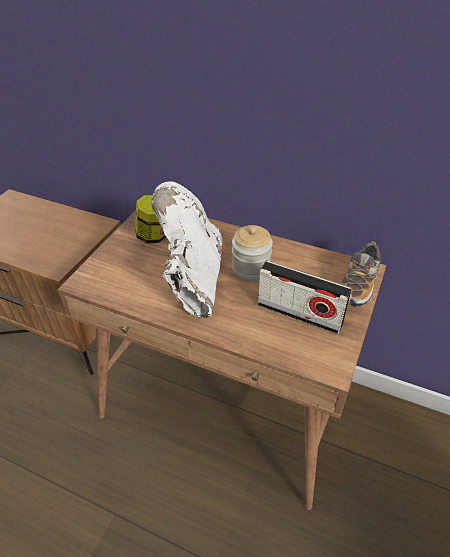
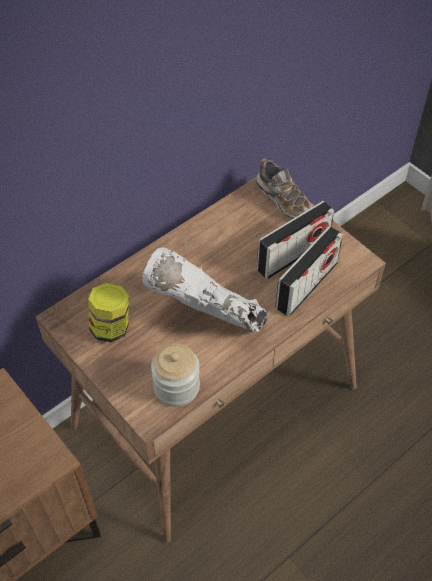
camera: 65 degrees left, 10 degrees up
(251, 269) = (216, 264): jar -> jar (176, 387)
(270, 335) = (306, 285): none -> radio

